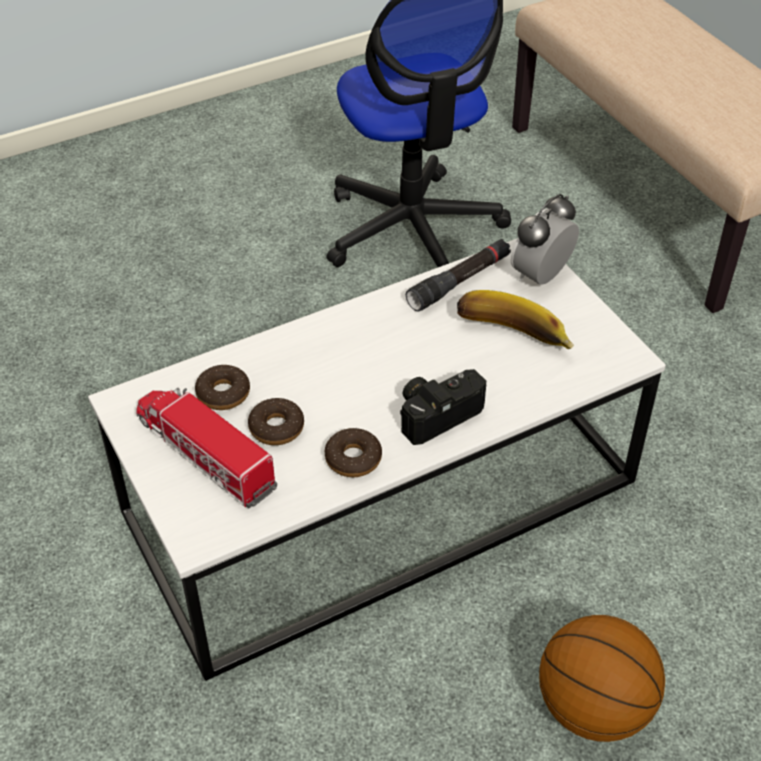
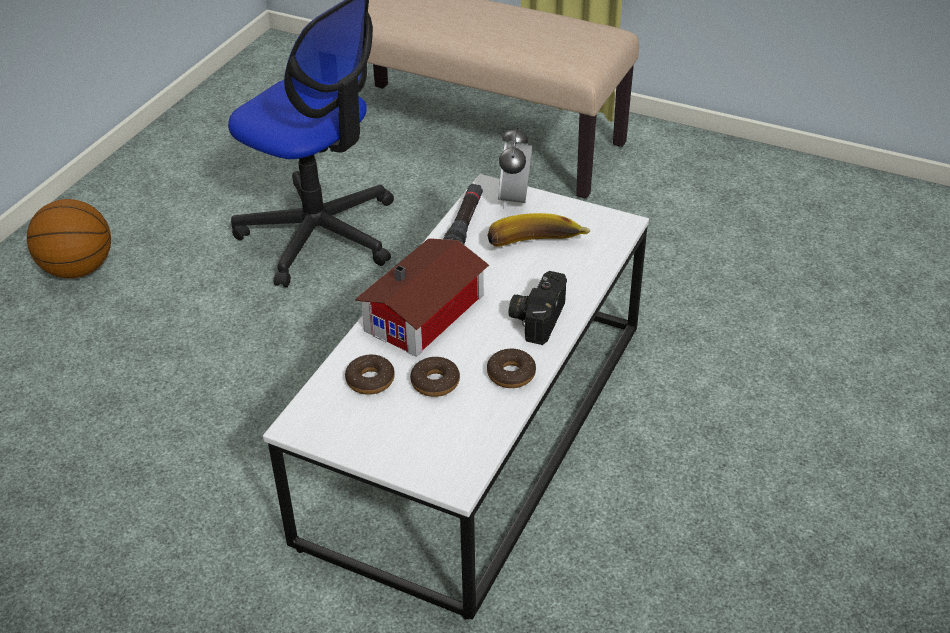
camera: 35 degrees left, 5 degrees down
(205, 454) = (401, 426): toy truck -> none
(341, 353) = (429, 312): none -> toy house
(594, 708) = (739, 480): basketball -> basketball (79, 269)

